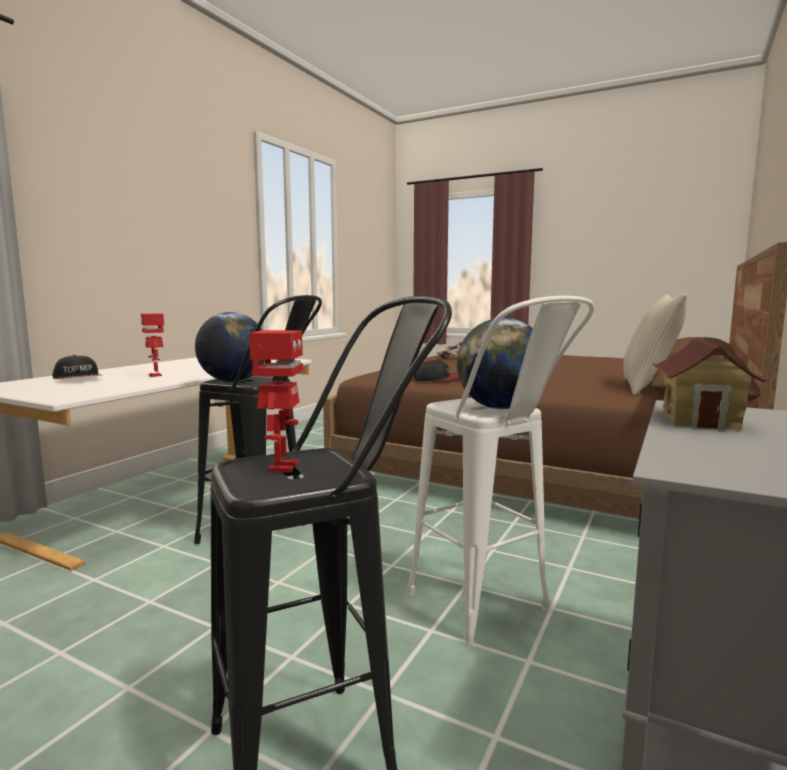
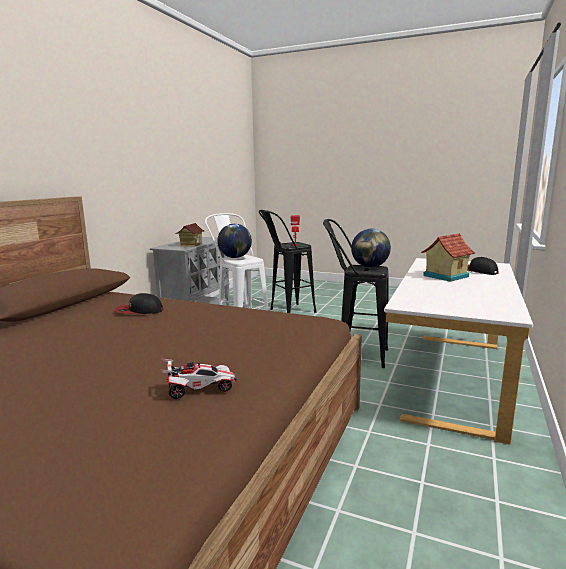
camera: 175 degrees right, 5 degrees up
(156, 375) = (444, 276): toy robot -> toy house
(438, 379) = (249, 313): cap -> cap (139, 311)
(648, 387) = (84, 307): beige pillow -> none

